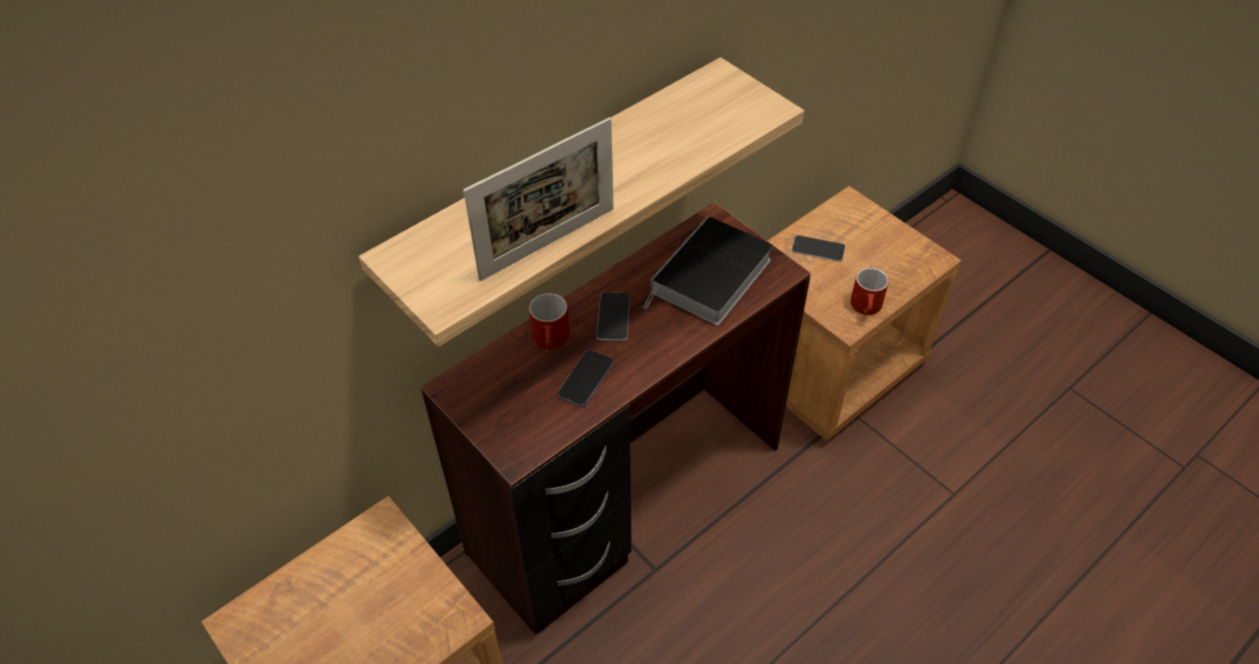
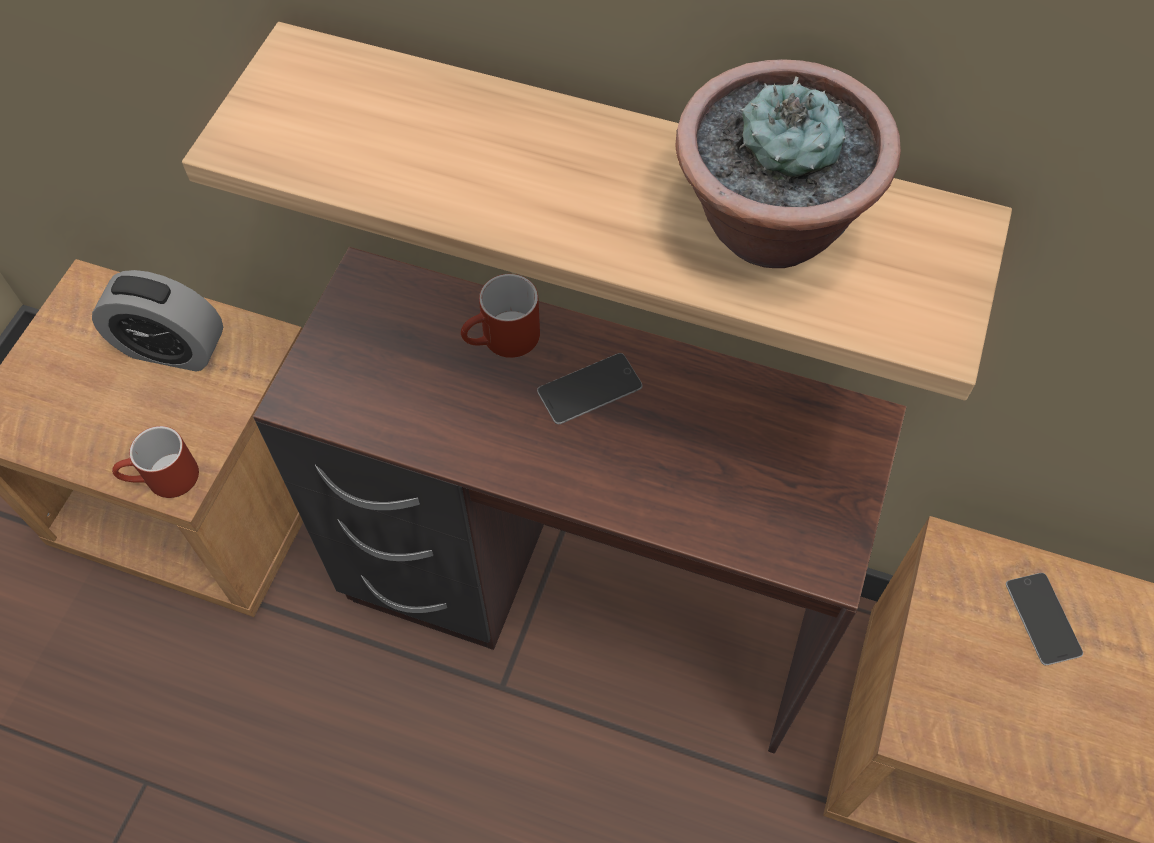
camera: 60 degrees right, 10 degrees up
(341, 582) = (172, 348): none -> alarm clock
(548, 243) = (415, 194): picture frame -> none
(586, 379) = (461, 411): phone -> none
(673, 131) = (768, 227): none -> potted plant
(710, 278) = (744, 474): book -> none
(867, 308) = (973, 747): red mug -> red mug (163, 480)

